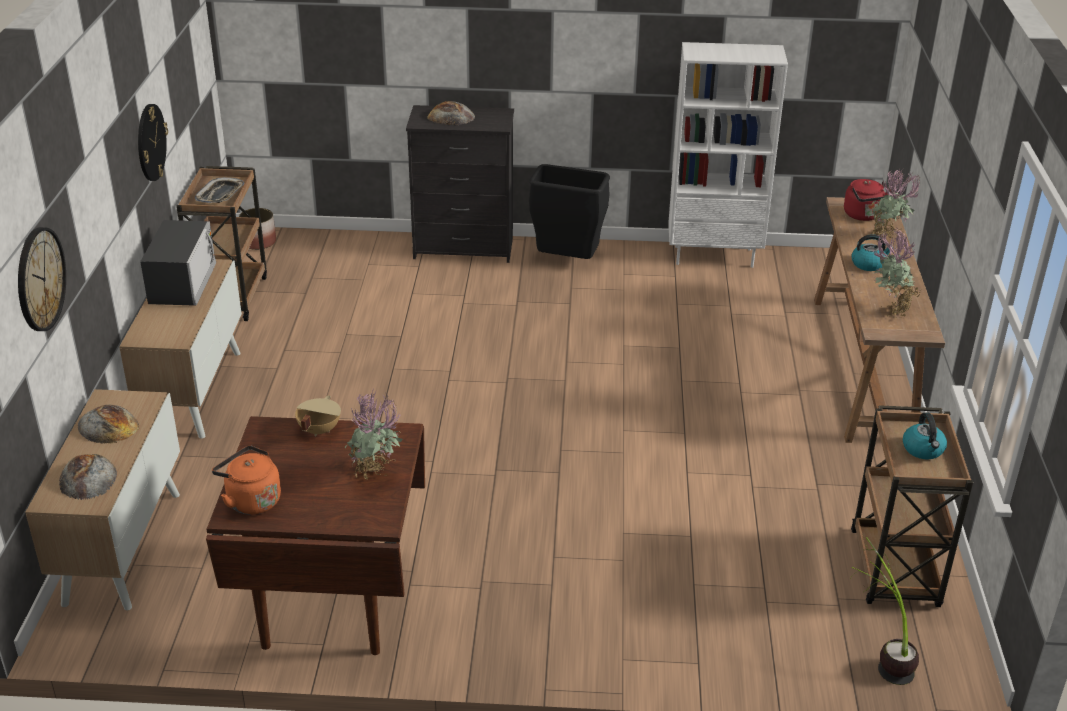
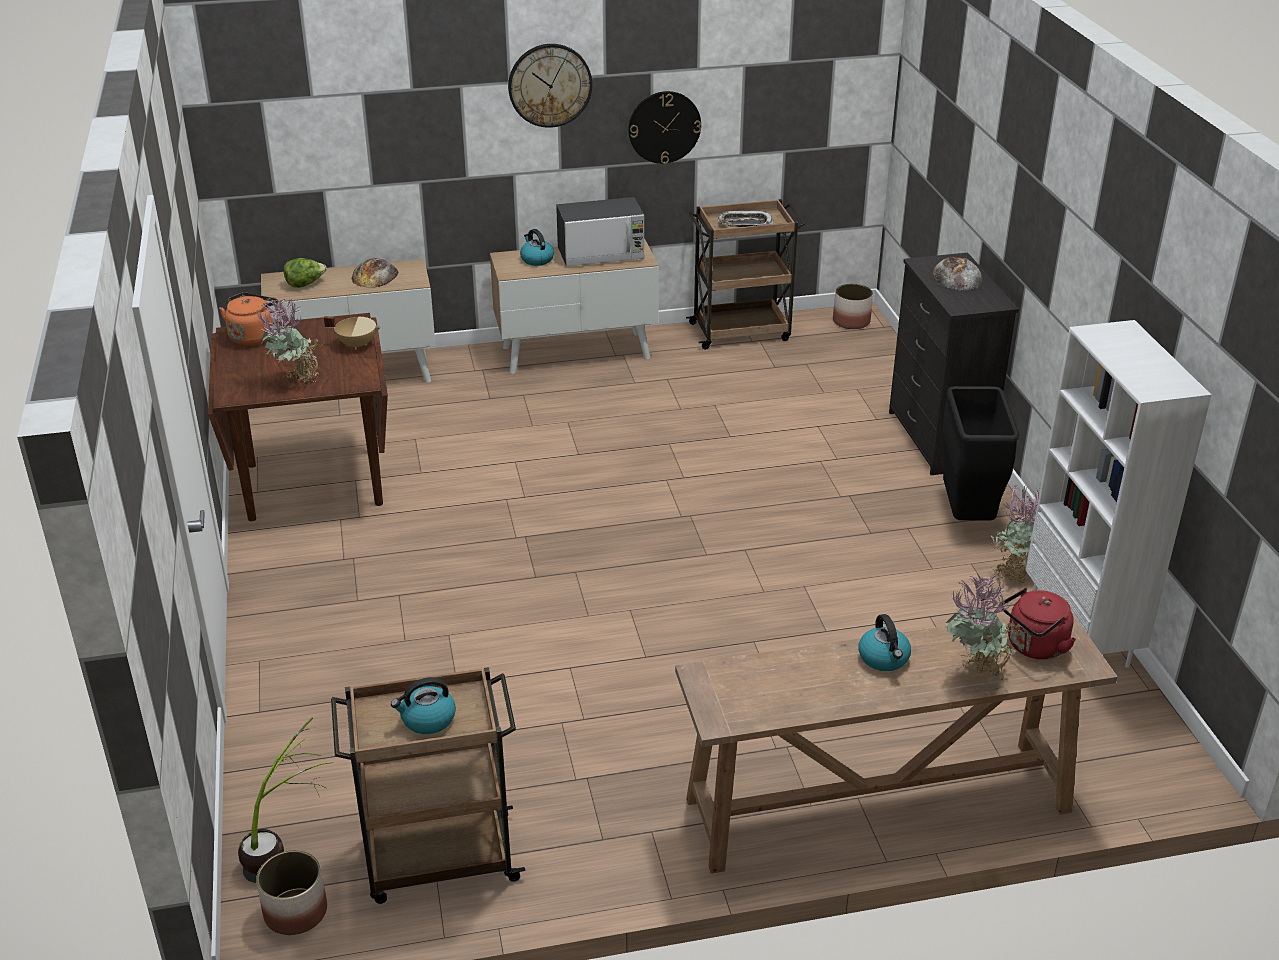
camera: 75 degrees right, 0 degrees up
(40, 279) = (372, 132): wall clock -> wall clock (550, 85)
(87, 478) = (305, 284): bread -> lettuce
(162, 321) = (536, 259): none -> kettle
(889, 310) = (764, 683): potted plant -> potted plant (1012, 573)
(946, 654) = (296, 912): none -> planter

